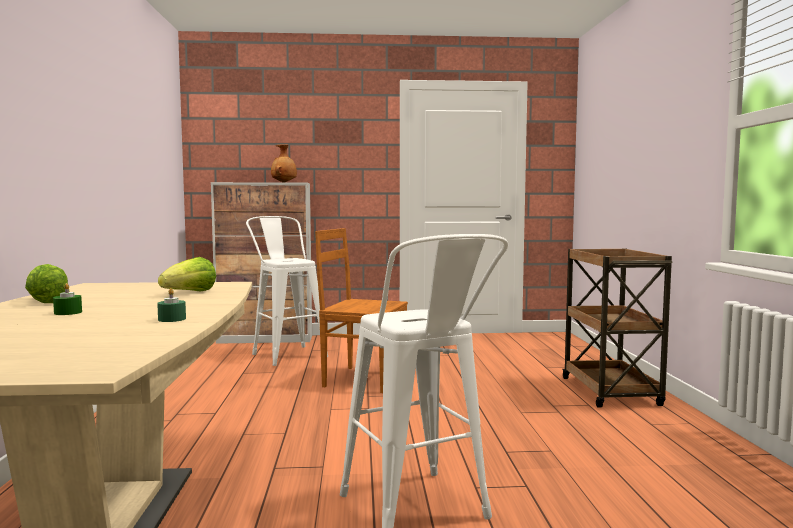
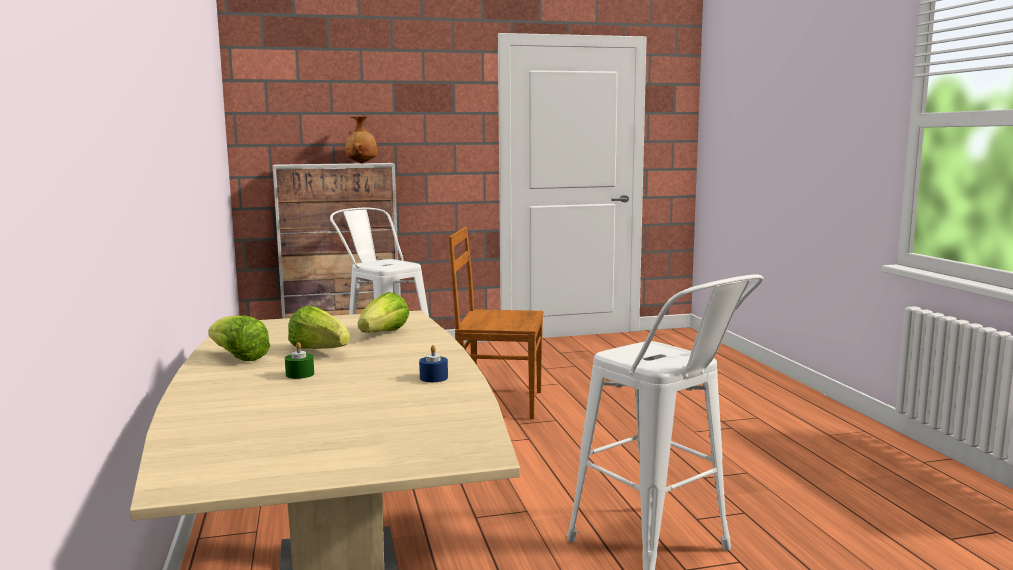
camera: 10 degrees left, 5 degrees up
(117, 300) = (320, 350): none -> lettuce
(172, 319) = (433, 378): green candle -> blue candle
(611, 392) = (772, 401): brown cart -> none

